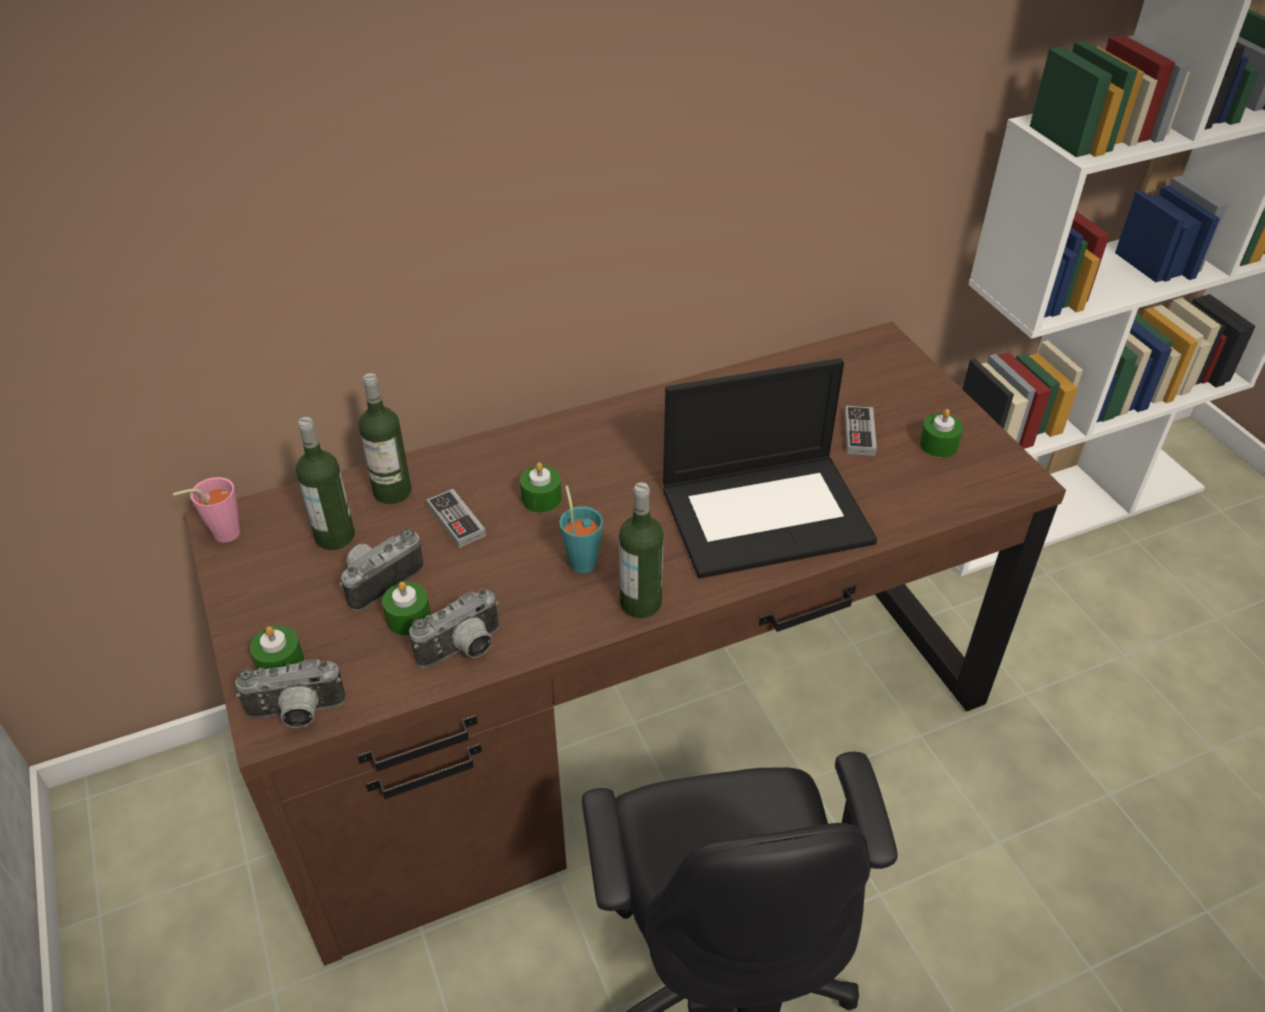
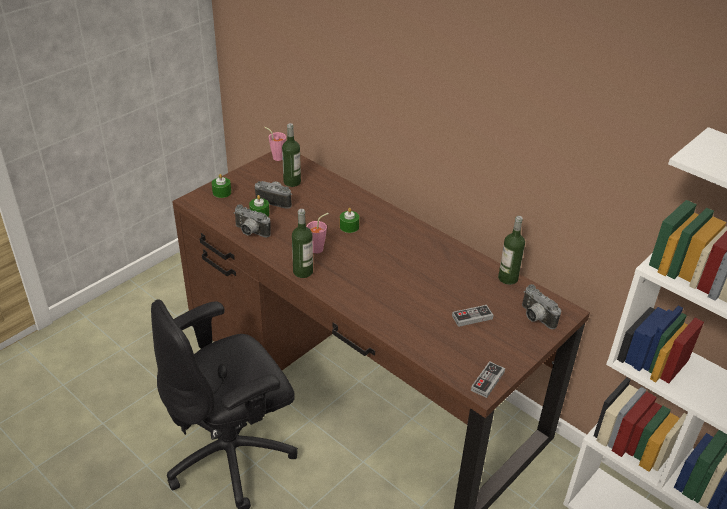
camera: 65 degrees right, 5 degrees down
(296, 715) = (200, 204): camera -> camera (535, 318)
(392, 491) = (326, 187): bottle -> bottle (508, 278)
(456, 521) = (320, 208): game controller -> game controller (487, 381)
(581, 558) = (319, 248): turquoise cup -> pink cup
(767, 513) = (386, 297): laptop -> none
(938, 445) = (486, 350): green candle -> none

